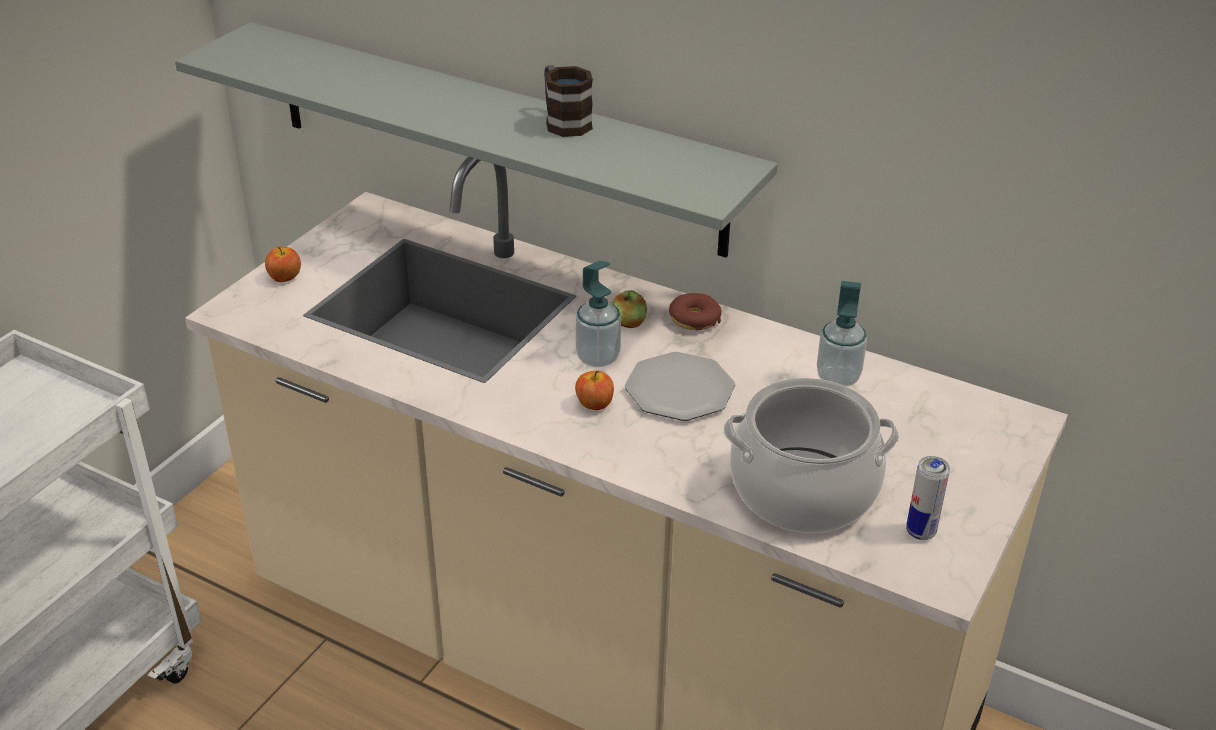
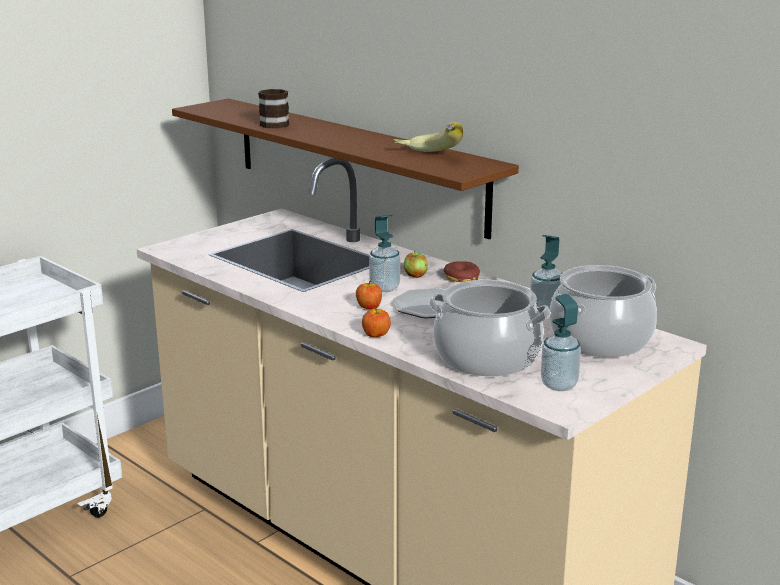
camera: 15 degrees right, 15 degrees down
(285, 277) = (207, 238): apple -> apple (376, 335)
(493, 137) = (355, 163): grey shelf -> brown shelf
(564, 121) = (390, 141): mug -> mug (273, 123)
(639, 158) = (426, 157): none -> banana
(920, 532) = (559, 385): can -> soap dispenser
(933, 426) = (600, 340): none -> cooking pot

